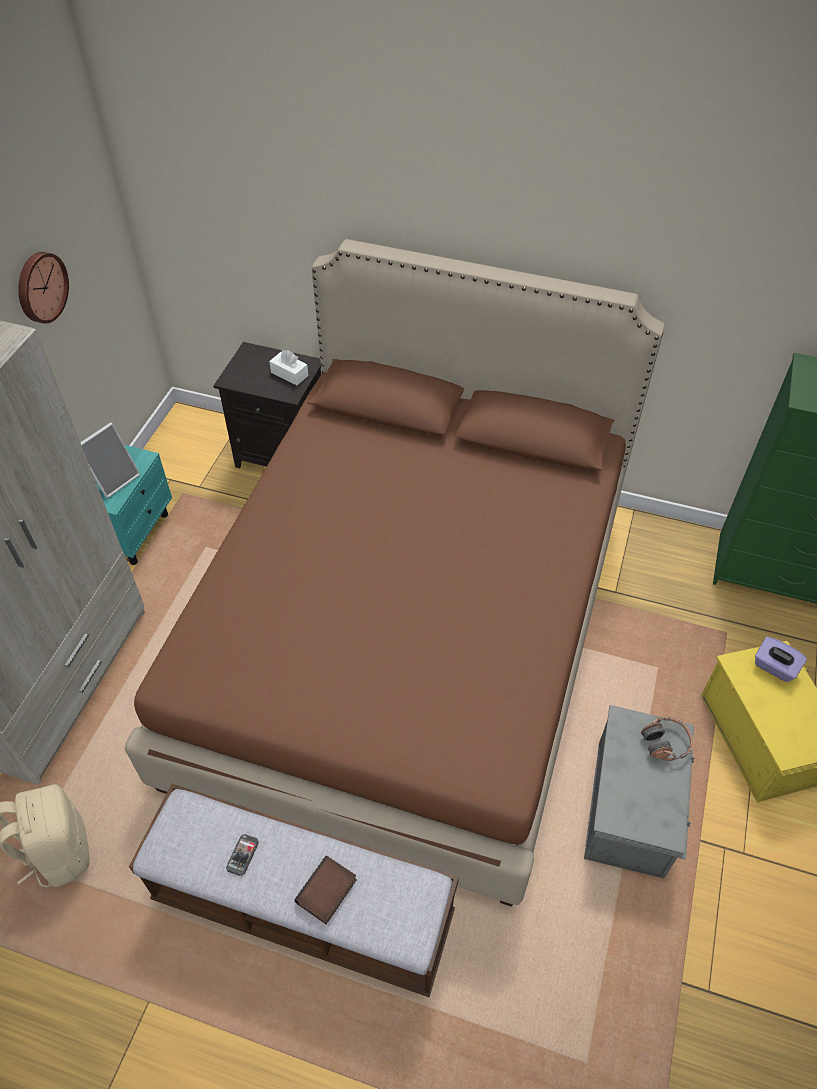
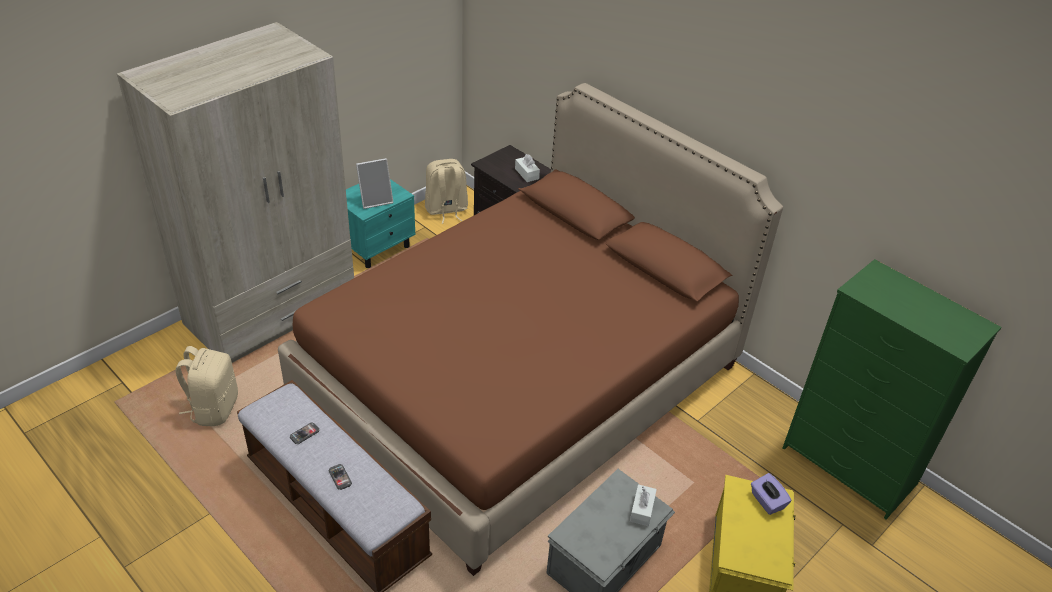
camera: 25 degrees right, 10 degrees down
(40, 287) = (375, 53): wall clock -> none
(182, 447) = (446, 210): none -> beige backpack
(327, 893) = (340, 477): book -> phone
(665, 743) = (642, 509): headphones -> white tissue box

